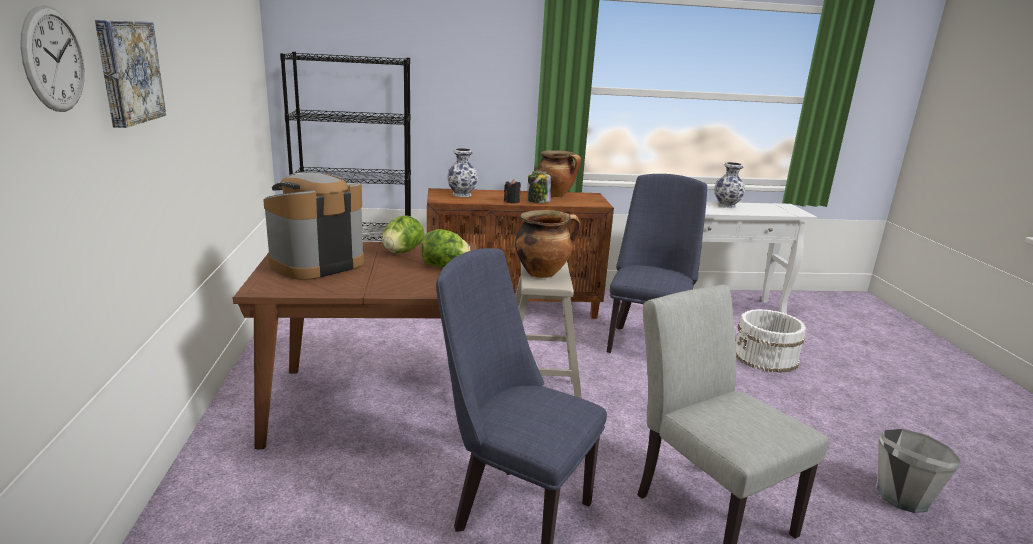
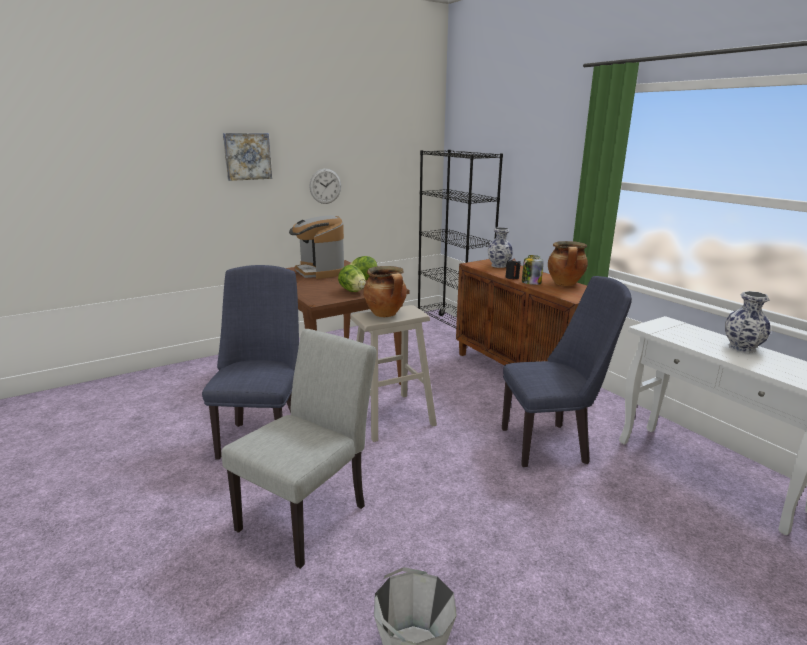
camera: 65 degrees right, 0 degrees up
(53, 59) = (187, 149): wall clock -> wall clock (325, 186)
(316, 264) = (319, 272): coffee machine -> coffee machine turned 135 degrees counterclockwise
(765, 357) = (628, 526): white bucket -> none

